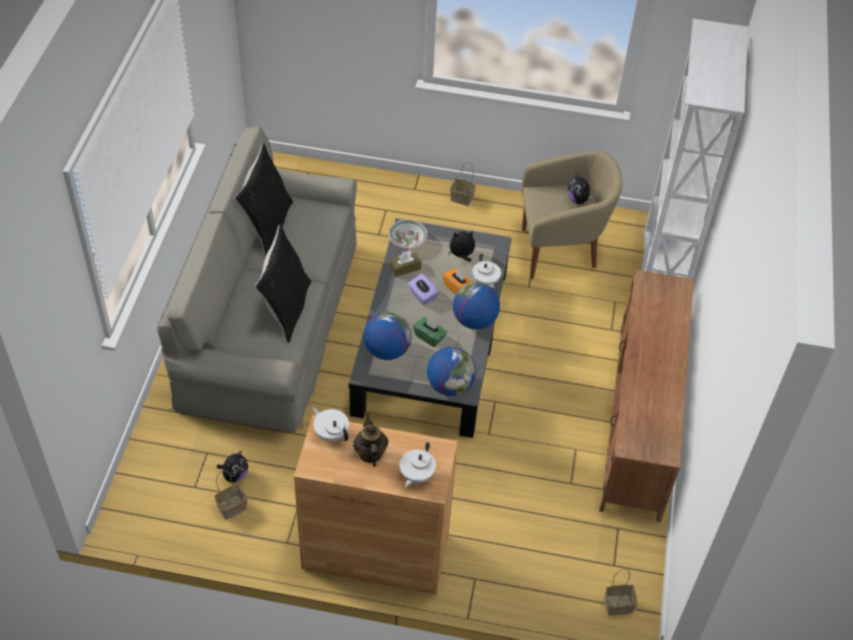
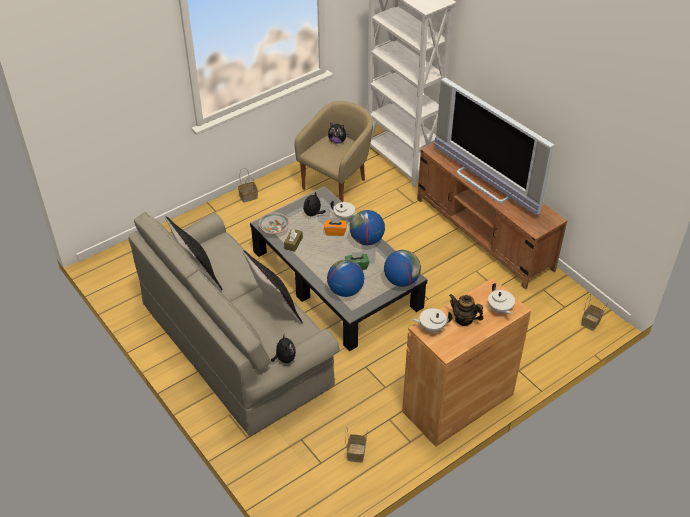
camera: 45 degrees left, 5 degrees down
(235, 475) = (333, 436): plush toy -> plush toy (284, 359)
(422, 296) = (323, 249): purple tissue box -> none
(651, 358) = (486, 183): none -> television

